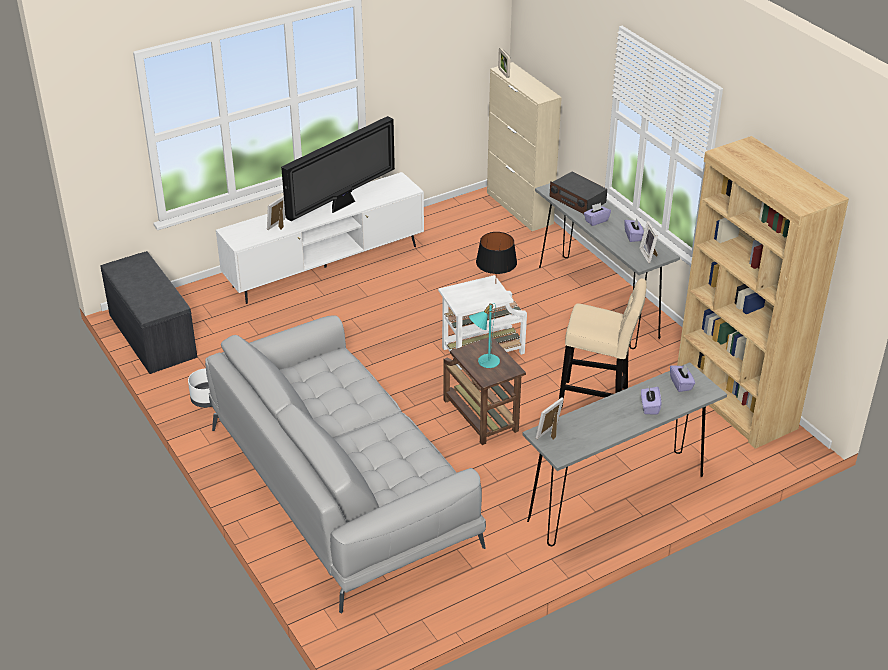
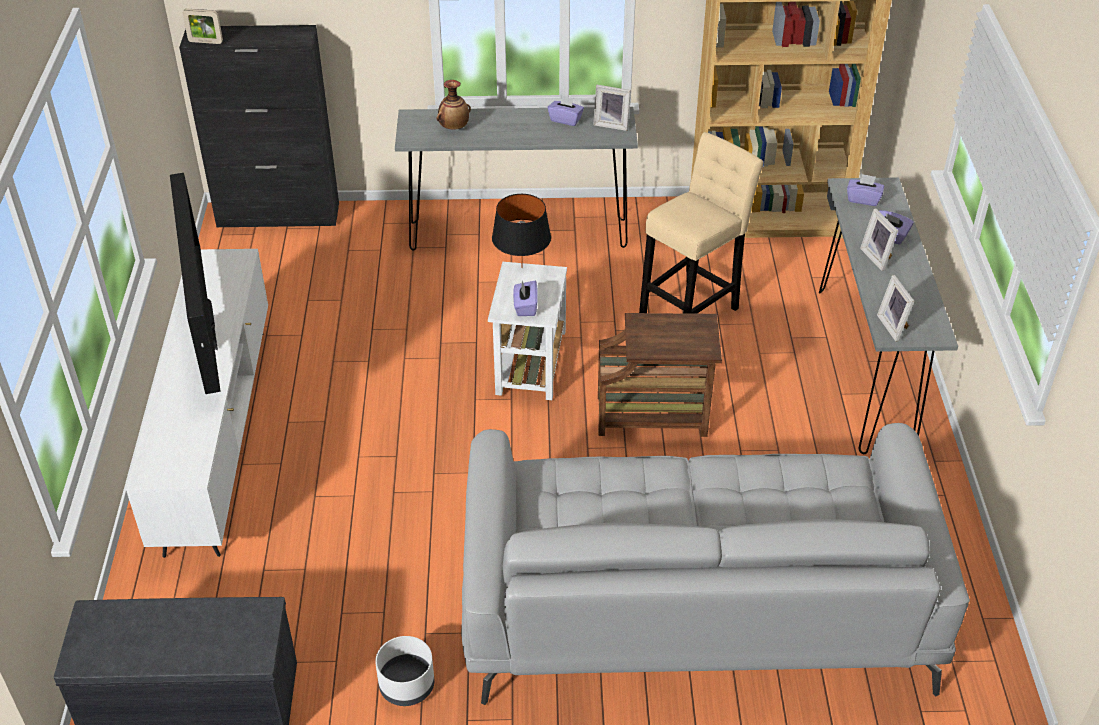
camera: 60 degrees left, 5 degrees up
(279, 226) = (192, 415): picture frame -> picture frame (878, 257)
(484, 361) = (670, 338): turquoise table lamp -> none
(519, 208) = (279, 215): beige cabinet -> black cabinet
(577, 200) = (454, 127): radio -> vase
(596, 220) = (509, 132): purple tissue box -> purple tissue box (525, 307)

